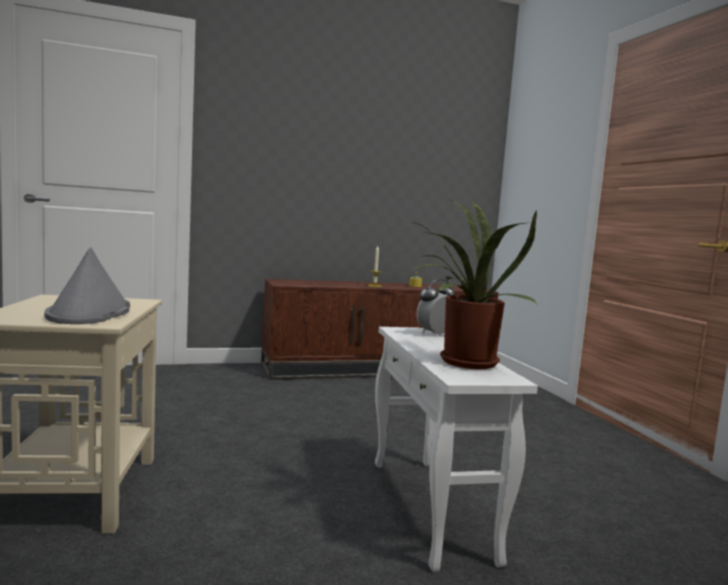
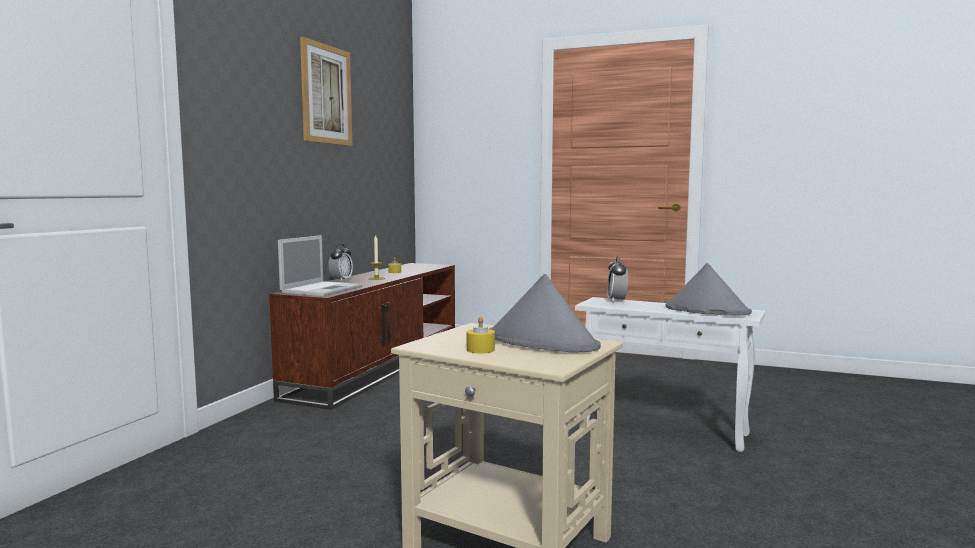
camera: 50 degrees left, 0 degrees up
(44, 305) = (480, 350): none -> yellow candle
(301, 283) = (322, 289): none -> laptop
(346, 282) = (341, 280): none -> alarm clock
(363, 120) = (326, 94): none -> picture
(462, 362) = (706, 310): potted plant -> grey hat

